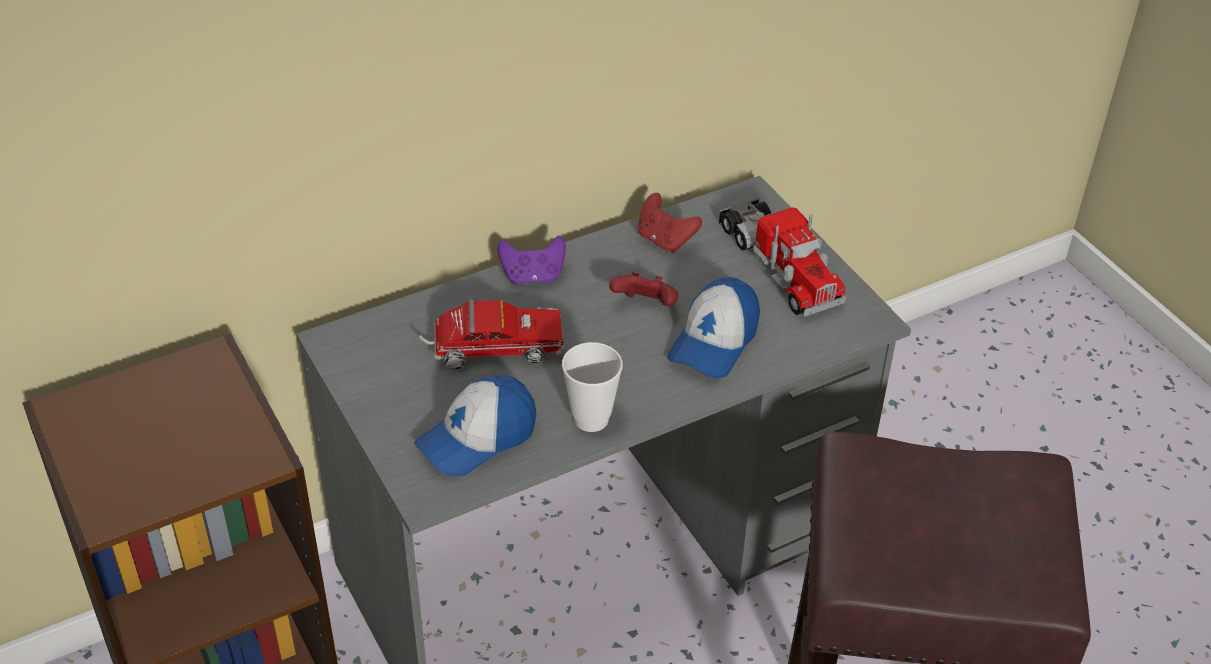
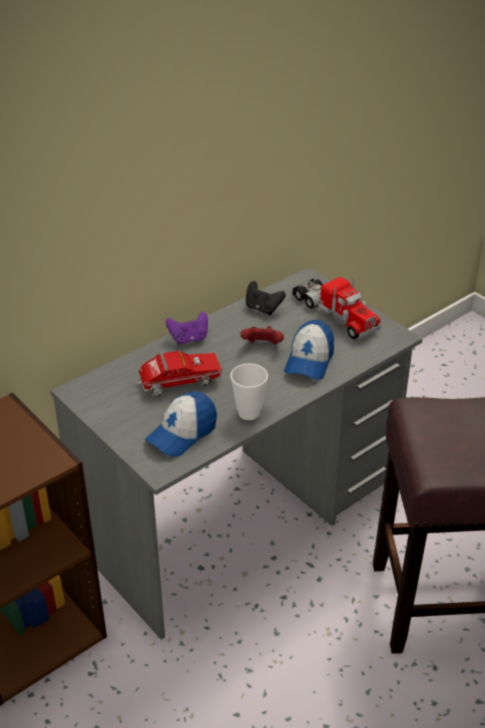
camera: 10 degrees left, 5 degrees down
(665, 240) = (263, 308): red game controller -> black game controller

